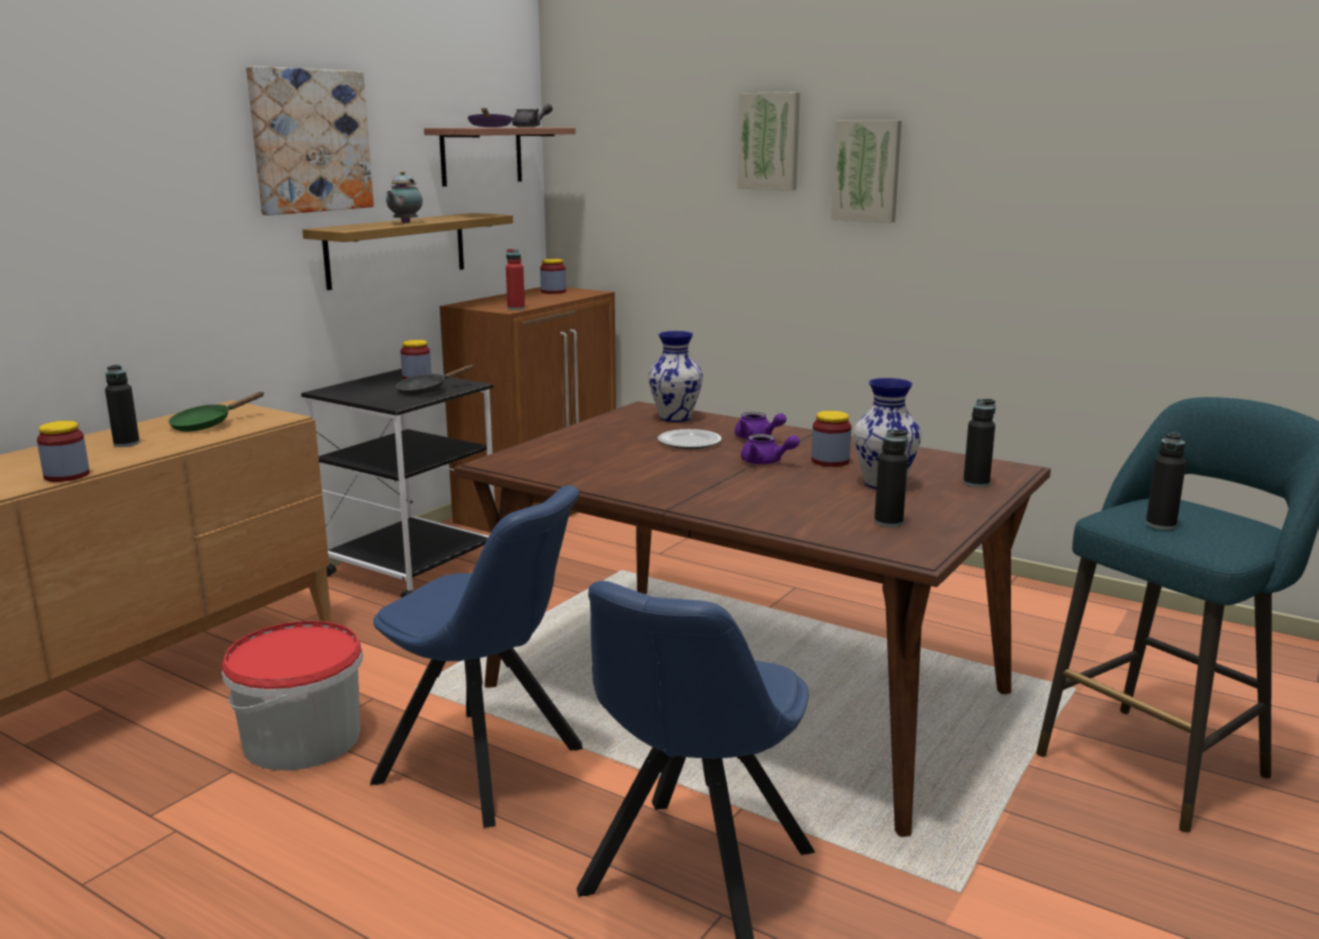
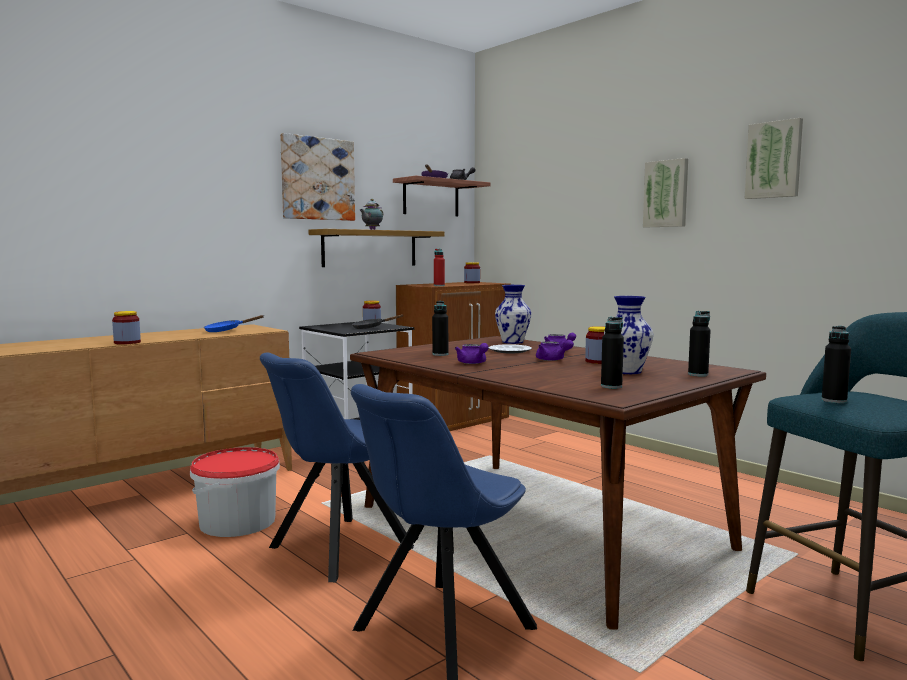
camera: 15 degrees right, 10 degrees down
(126, 444) = (174, 334): black bottle -> black bottle (440, 354)
(207, 425) = (226, 331): green frying pan -> blue frying pan
(484, 766) = (338, 549): blue chair -> blue chair turned 90 degrees clockwise
(662, 480) = (473, 363): none -> purple teapot
(770, 141) = (605, 180): picture -> picture (774, 160)

